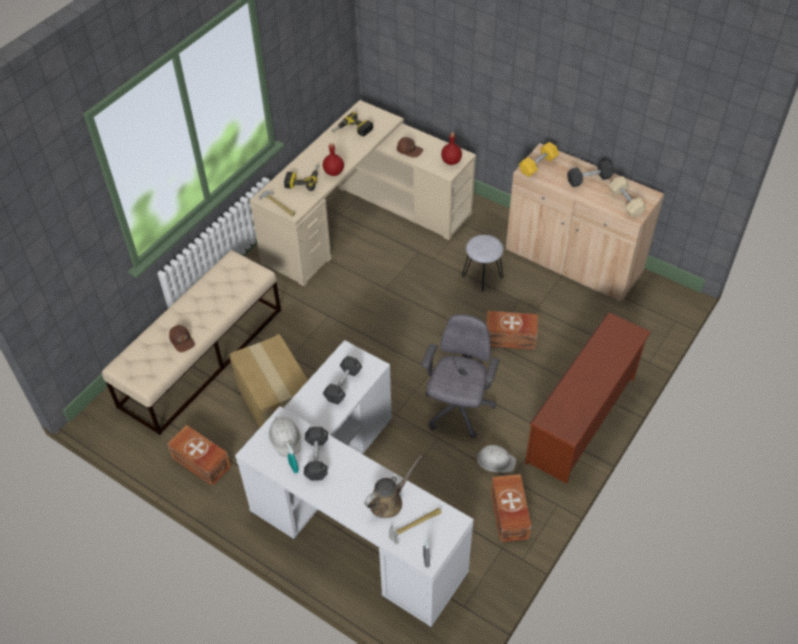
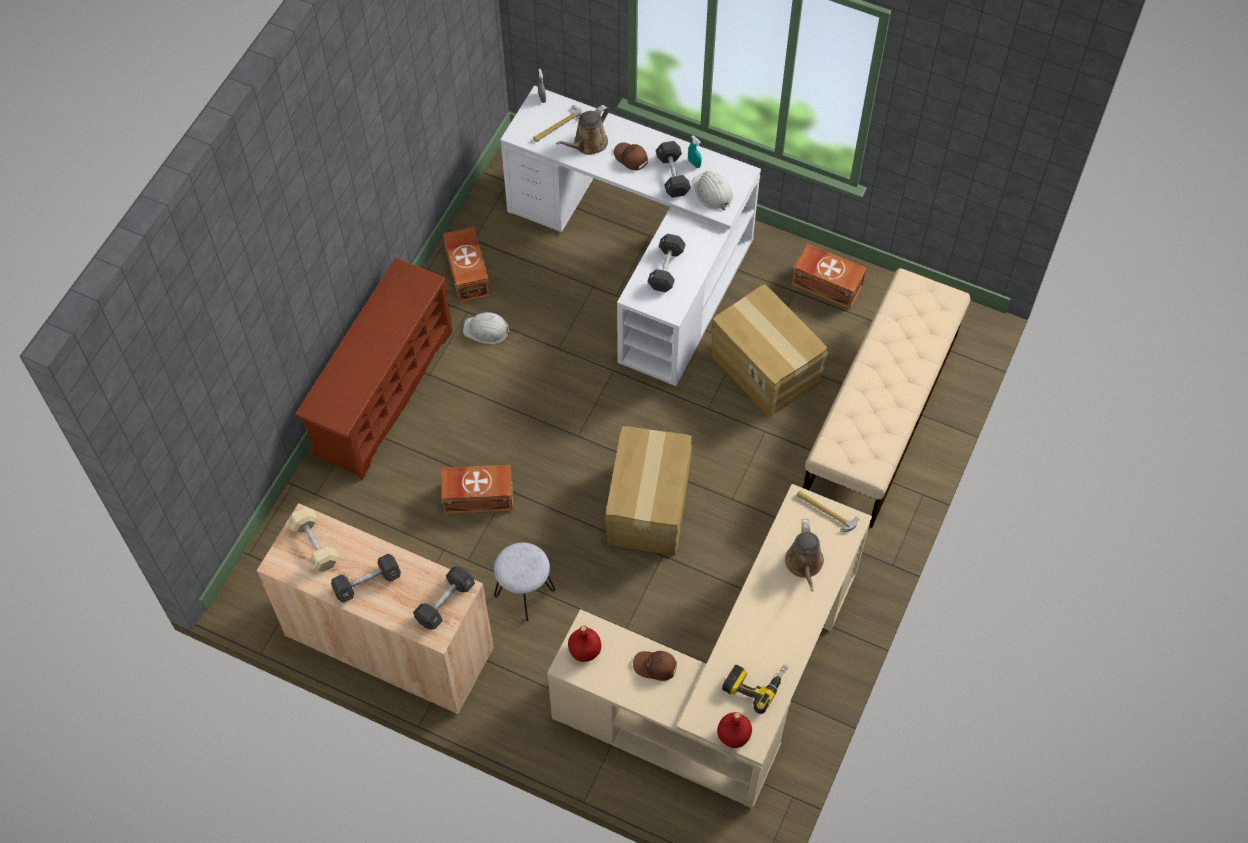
camera: 170 degrees right, 10 degrees up
(182, 341) = (888, 341): brown cap -> brown cap (630, 158)
(303, 180) = (804, 564): power drill -> brown watering can
(333, 172) = (762, 587): red bottle -> red bottle (734, 736)
(388, 317) = (649, 506): none -> cardboard box
(457, 410) = (538, 386): grey office chair -> none
(538, 165) = (445, 602): yellow dumbbell -> black dumbbell

